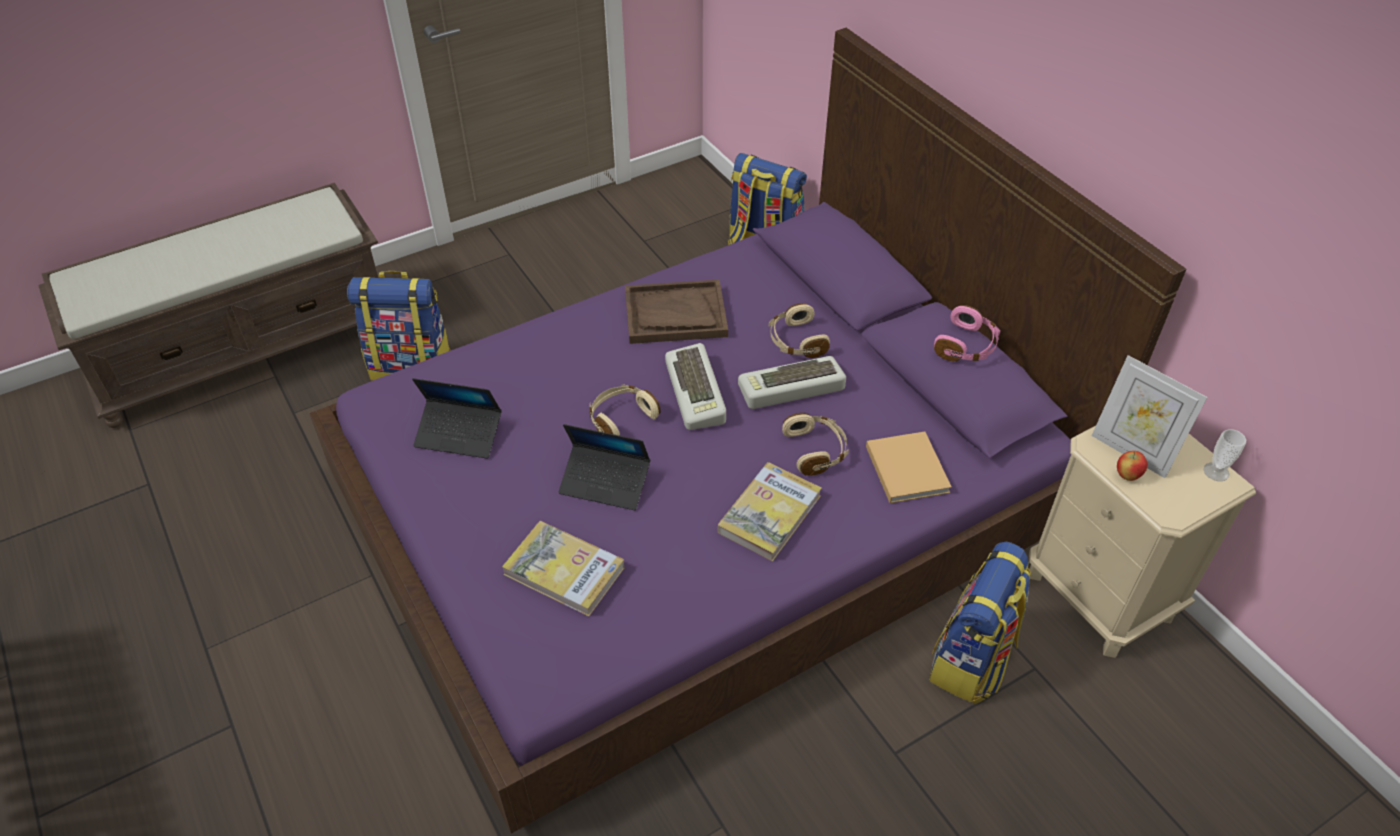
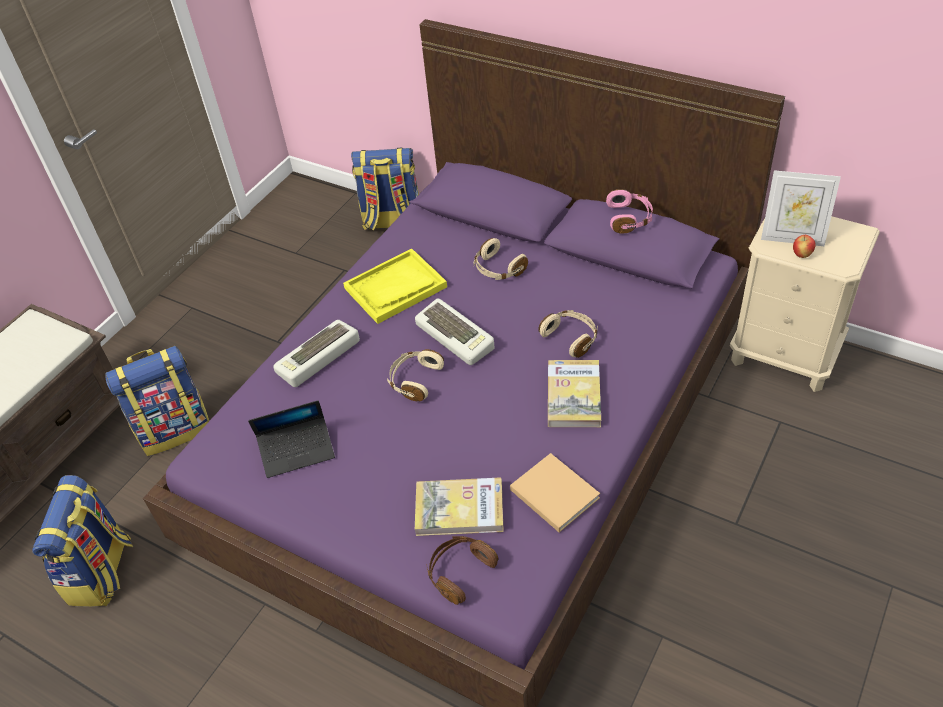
camera: 25 degrees left, 0 degrees up
(517, 633) = (459, 572): none -> brown headphones
(605, 483) = (439, 432): laptop -> none
(675, 314) = (395, 288): brown tray -> yellow tray
(791, 389) = (521, 304): keyboard -> keyboard (319, 358)
(906, 467) = (639, 320): beige book -> beige book (553, 492)
(972, 660) = (739, 437): backpack -> backpack (102, 572)
(1216, 472) = (849, 228): cup -> none

